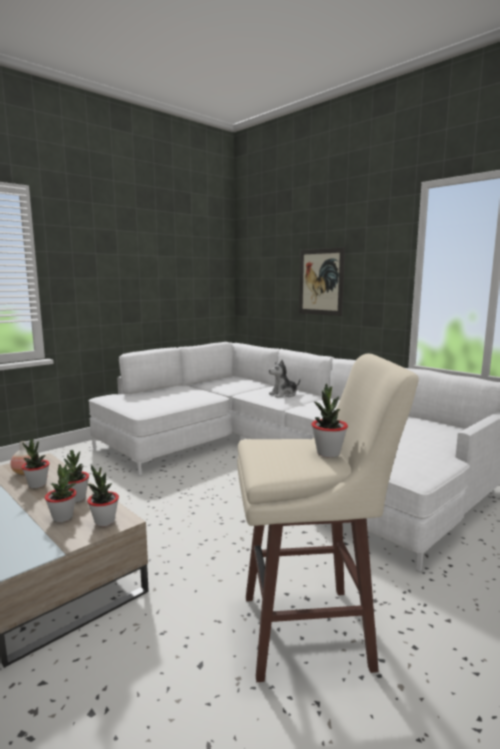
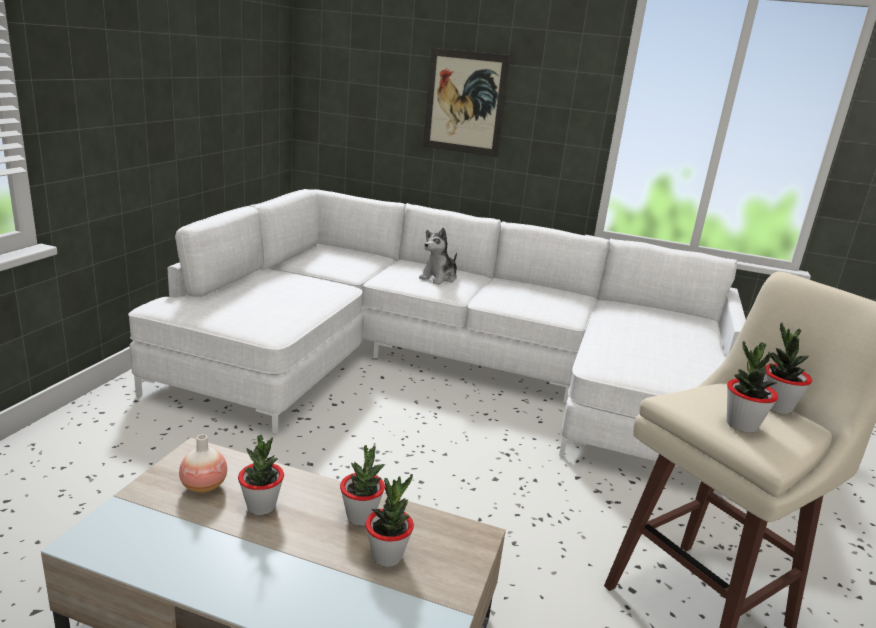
camera: 30 degrees left, 10 degrees up
(104, 521) = (455, 546): potted plant -> potted plant (741, 425)

